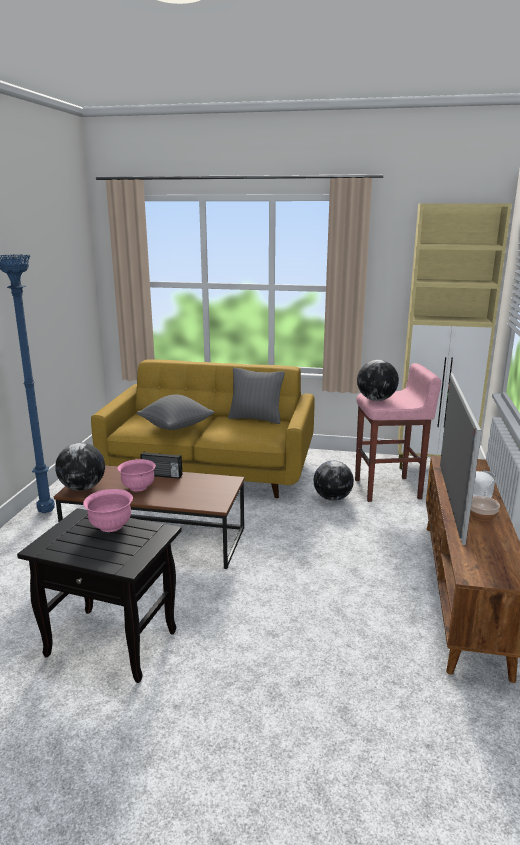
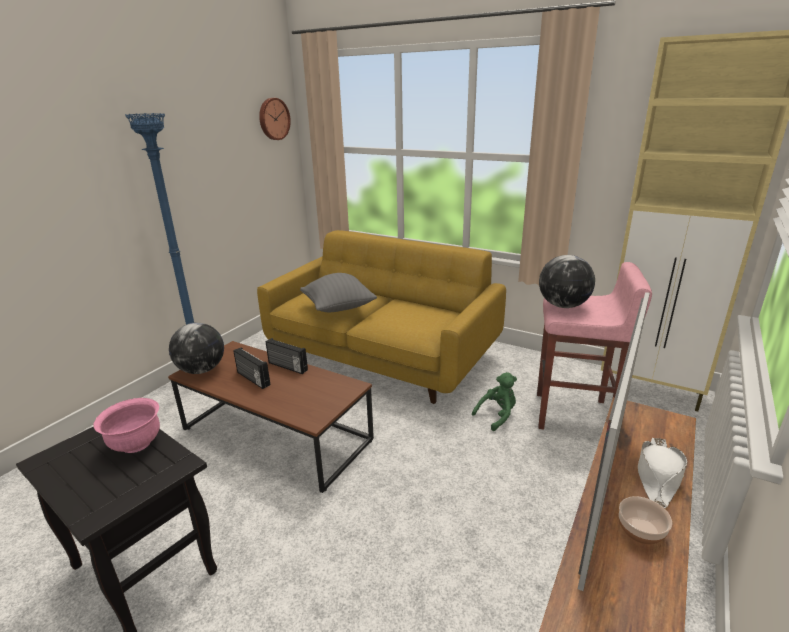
camera: 20 degrees right, 5 degrees up
(79, 256) = (273, 119): none -> wall clock
(138, 487) = (252, 379): pink bowl -> radio
(256, 419) = (429, 308): grey pillow -> none
(332, 498) = (497, 415): globe -> green plush toy

